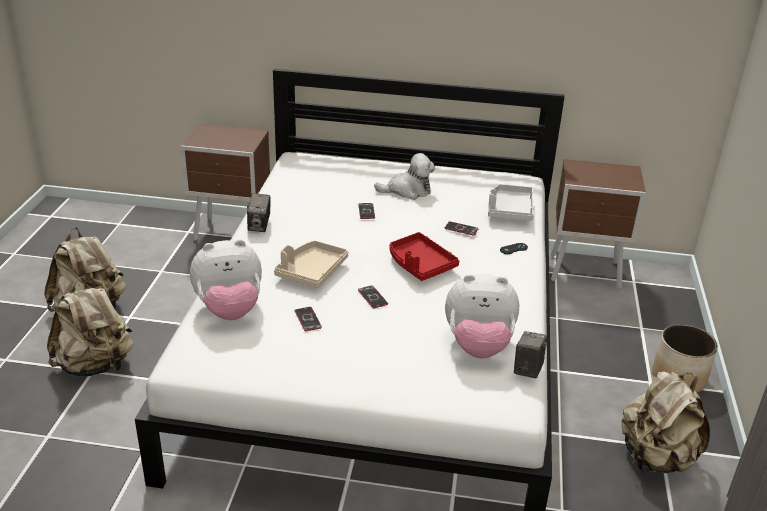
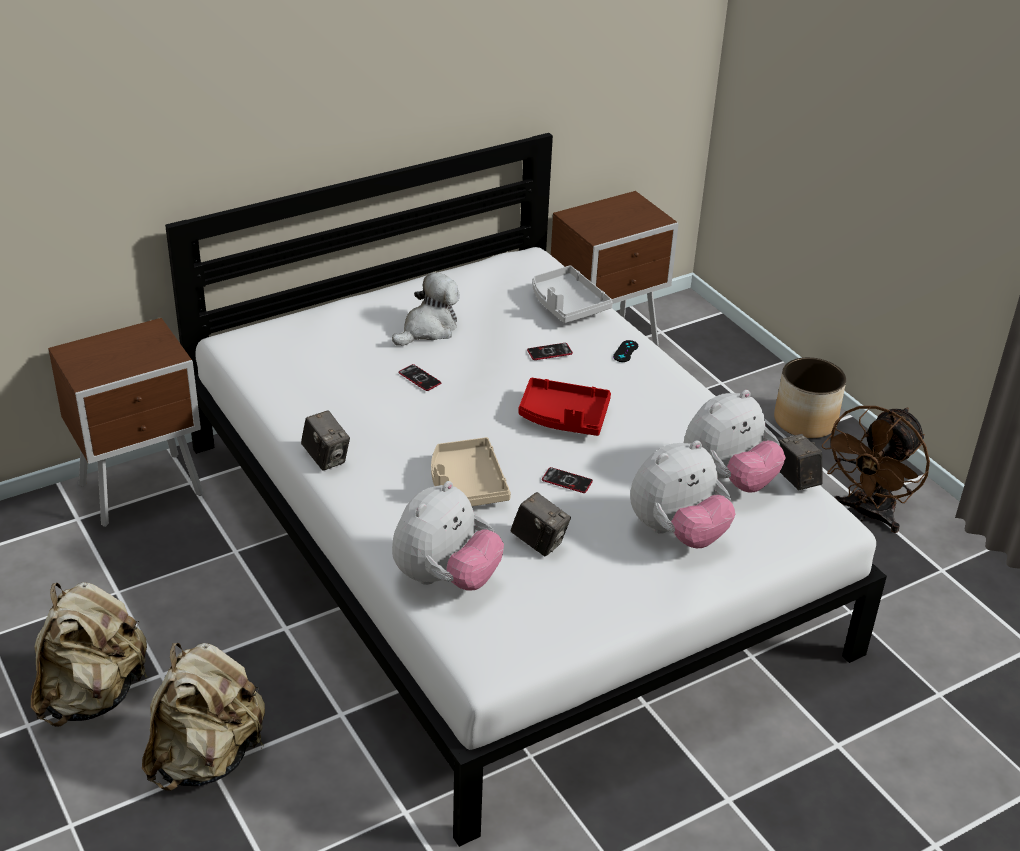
camera: 40 degrees left, 5 degrees up
(308, 319) = (539, 542): phone -> camera
(399, 357) = (677, 533): none -> plush toy
(655, 458) = (867, 514): beige backpack -> brown fan

